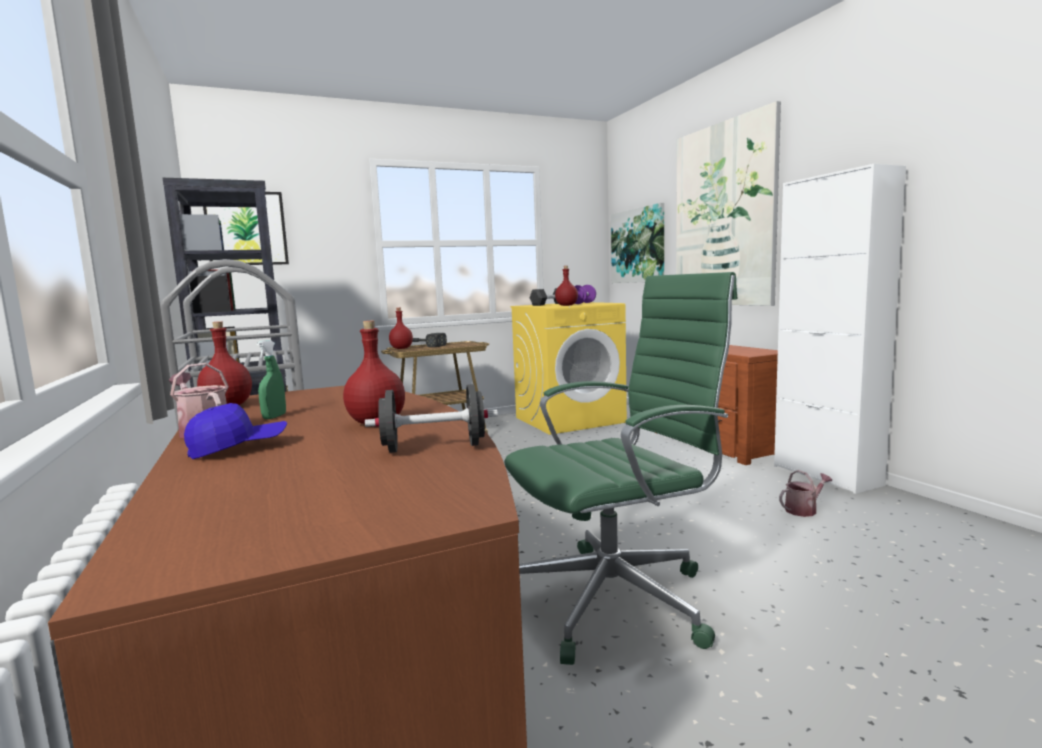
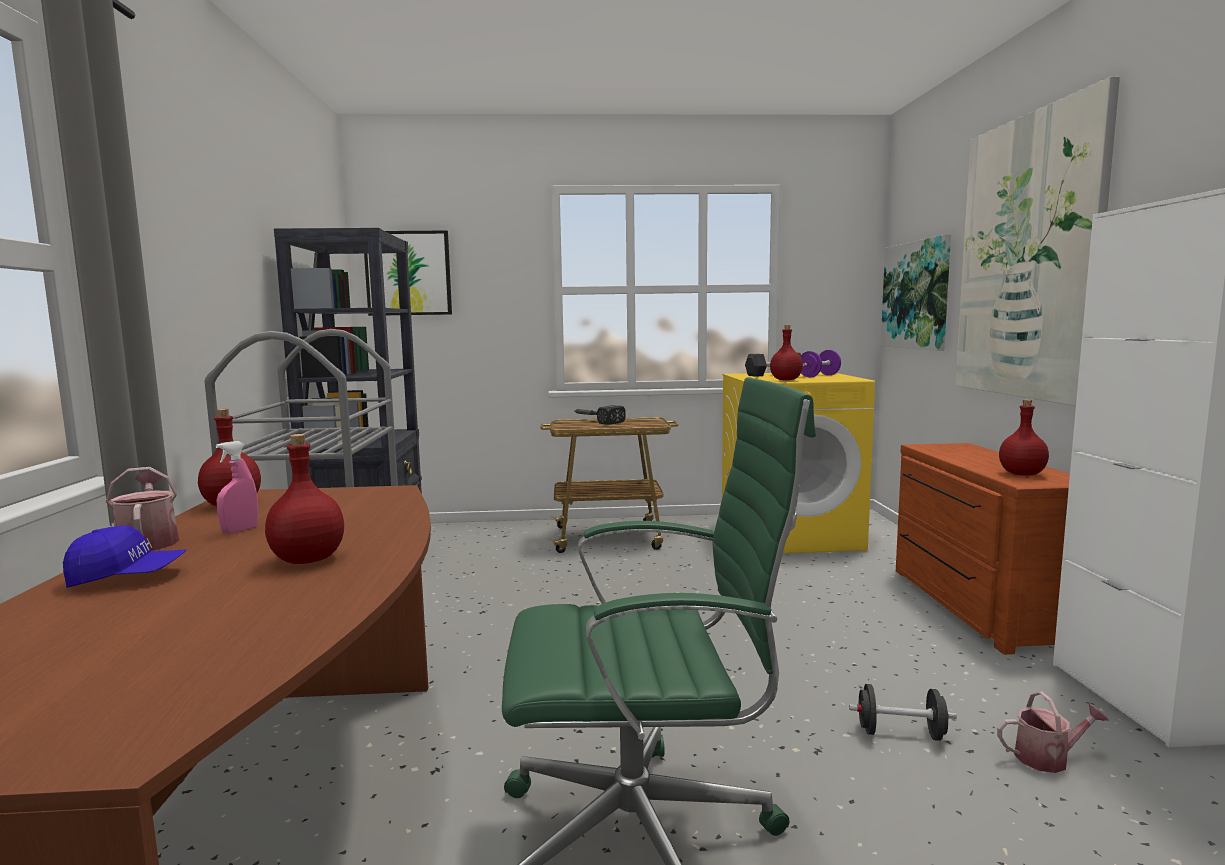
camera: 20 degrees right, 0 degrees up
(274, 417) = (240, 530): green spray bottle -> pink spray bottle
(401, 348) = (564, 423): red bottle -> red bottle (1020, 474)
(434, 447) = (285, 619): black dumbbell -> black dumbbell (900, 733)

